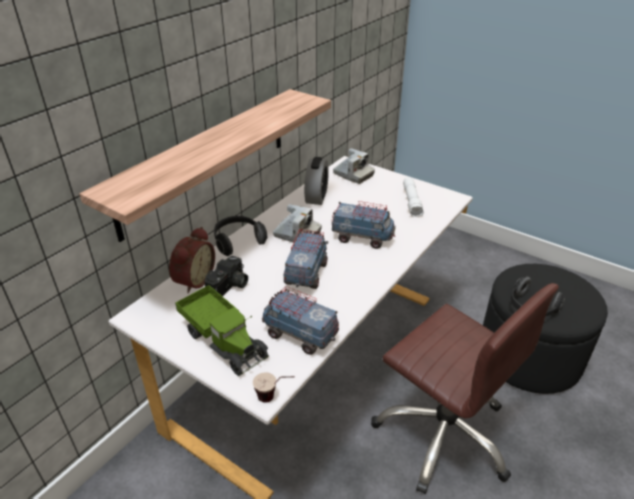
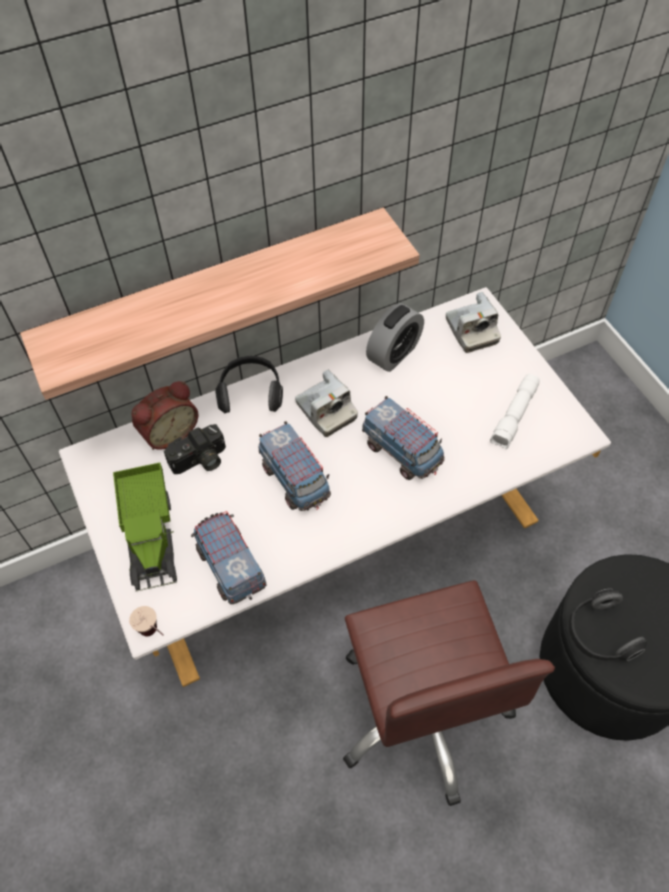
camera: 30 degrees right, 20 degrees up
(306, 274) = (295, 480): toy truck -> toy truck turned 105 degrees clockwise

